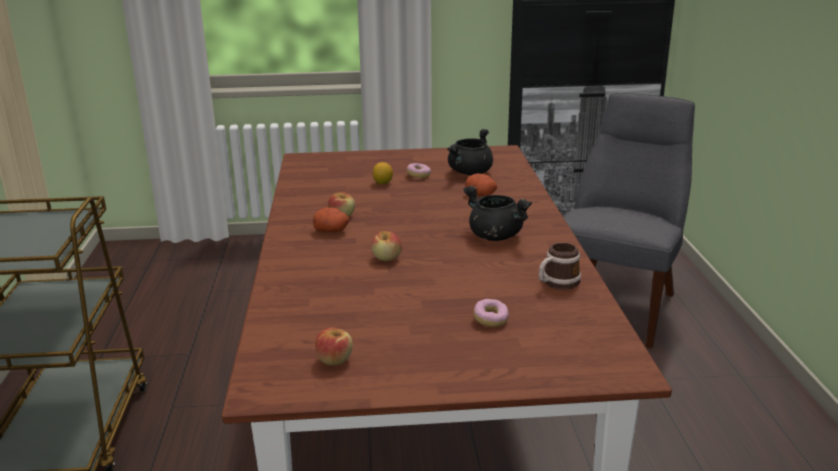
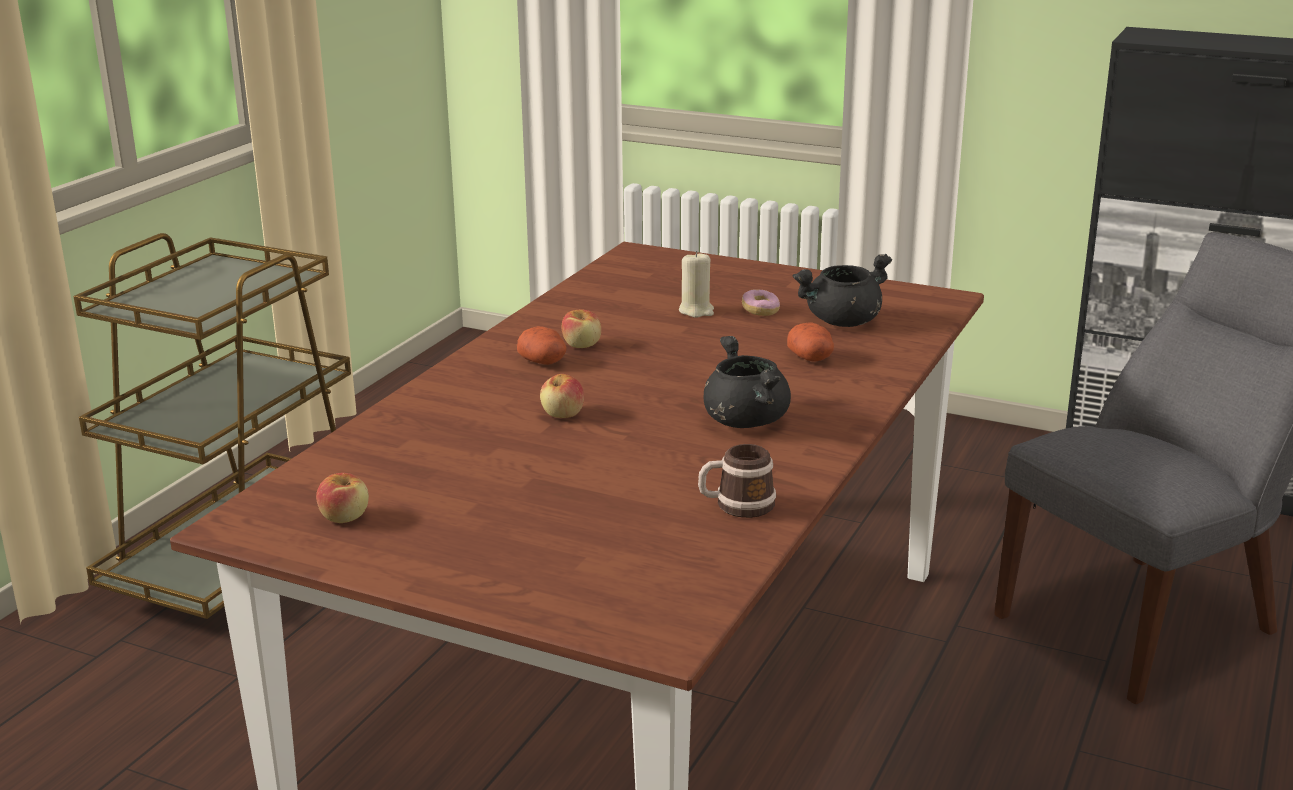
camera: 30 degrees right, 0 degrees up
(383, 183) = (696, 311): lemon -> beige candle
(490, 320) = (582, 526): donut -> none

